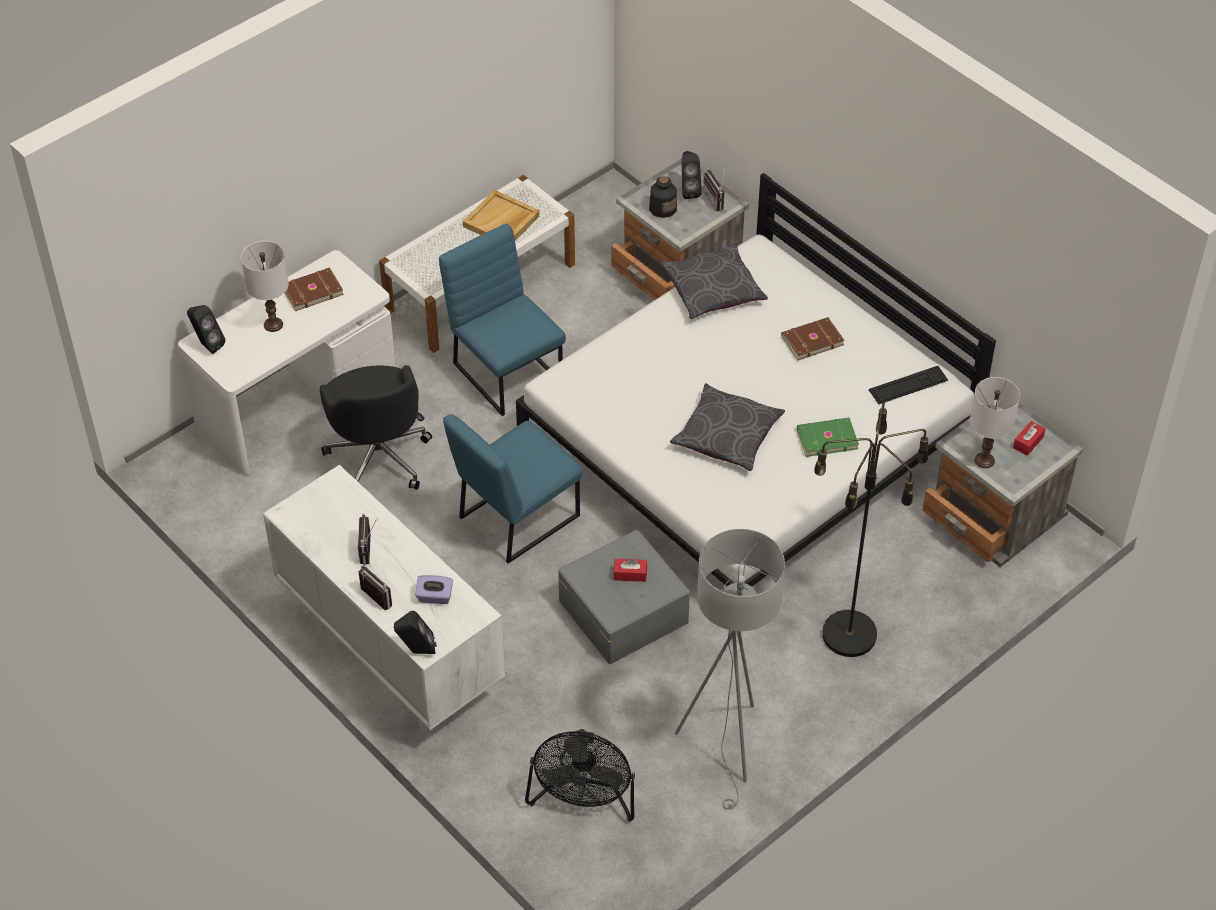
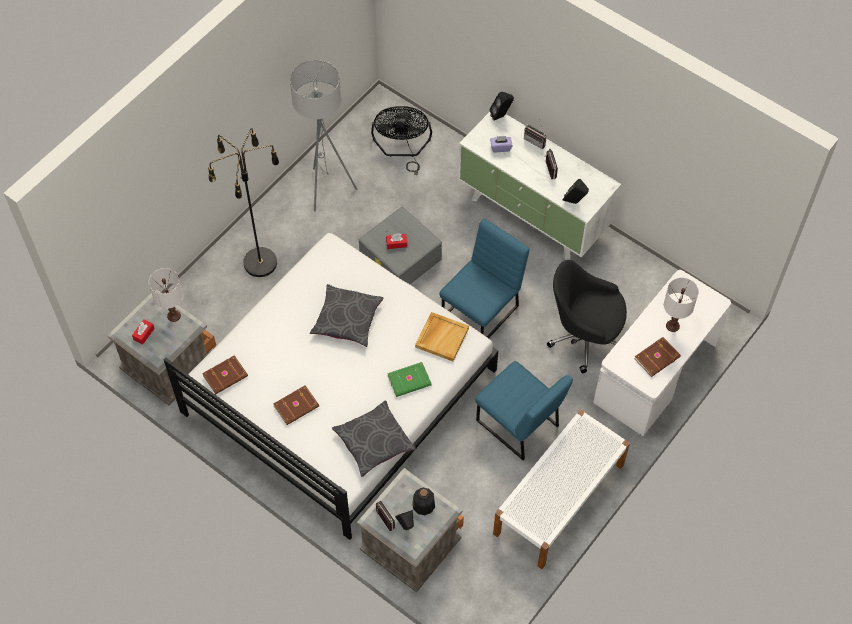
camera: 170 degrees right, 10 degrees up
(207, 345) = (710, 302): black speaker -> black speaker (574, 202)
(379, 460) = (584, 339): black office chair -> black office chair turned 45 degrees counterclockwise
(501, 221) = (549, 495): beige tray -> beige tray (441, 337)
(826, 438) = (280, 327): green book -> green book (409, 381)
(908, 385) = (226, 376): keyboard -> brown book

